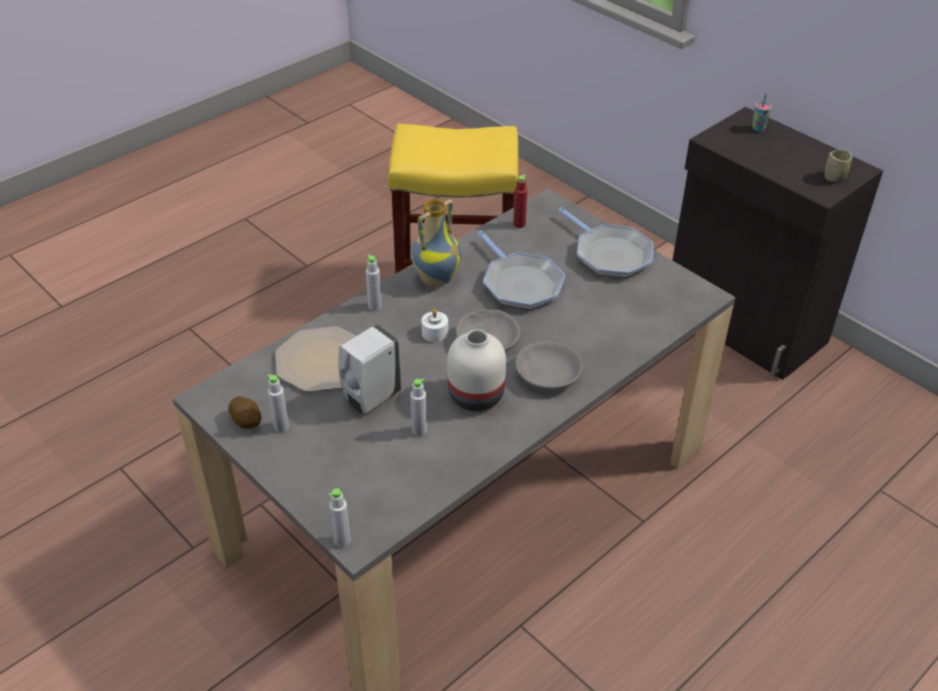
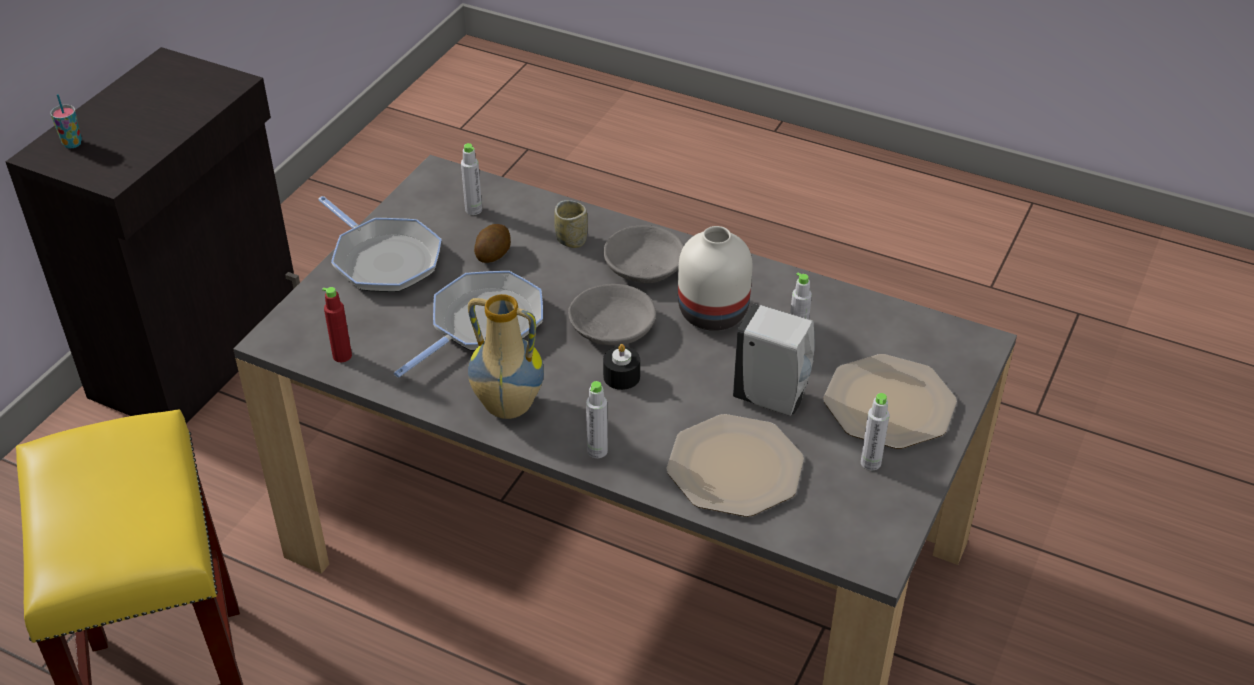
camera: 110 degrees left, 0 degrees up
(247, 421) = (883, 499): potato -> potato (493, 254)
(327, 459) = (890, 404): none -> plate
(342, 540) = (985, 354): grey bottle -> grey bottle (473, 210)
(435, 333) = (621, 376): white candle -> black candle
(610, 254) = (383, 259): frying pan -> frying pan turned 105 degrees clockwise
(834, 177) = (189, 77): cup -> cup (571, 240)

